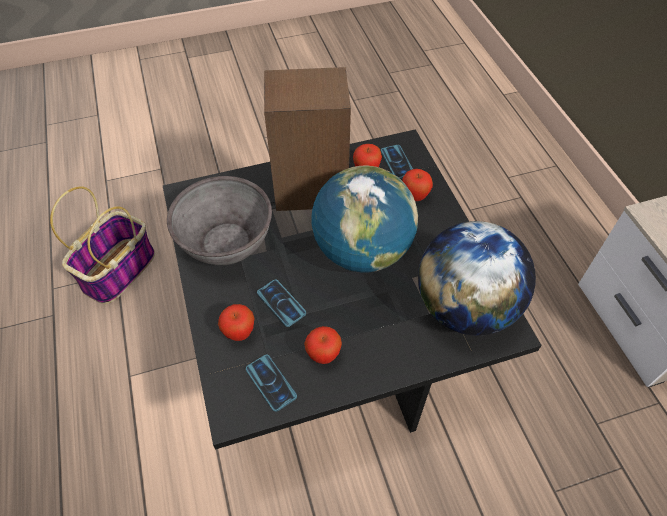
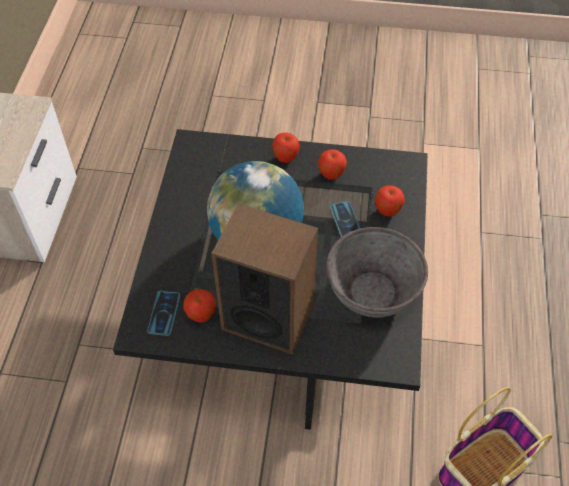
camera: 155 degrees left, 0 degrees up
(271, 383) = (376, 172): phone -> none
(415, 196) = (175, 269): apple -> apple (285, 158)
(465, 307) = (208, 168): globe -> none

